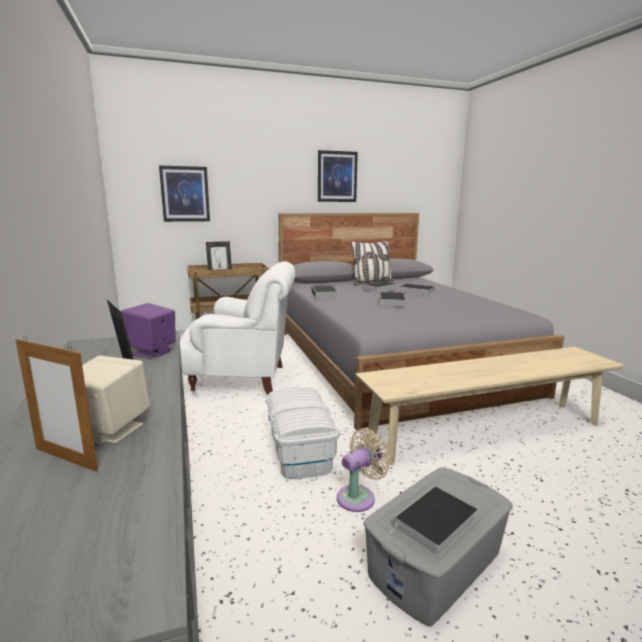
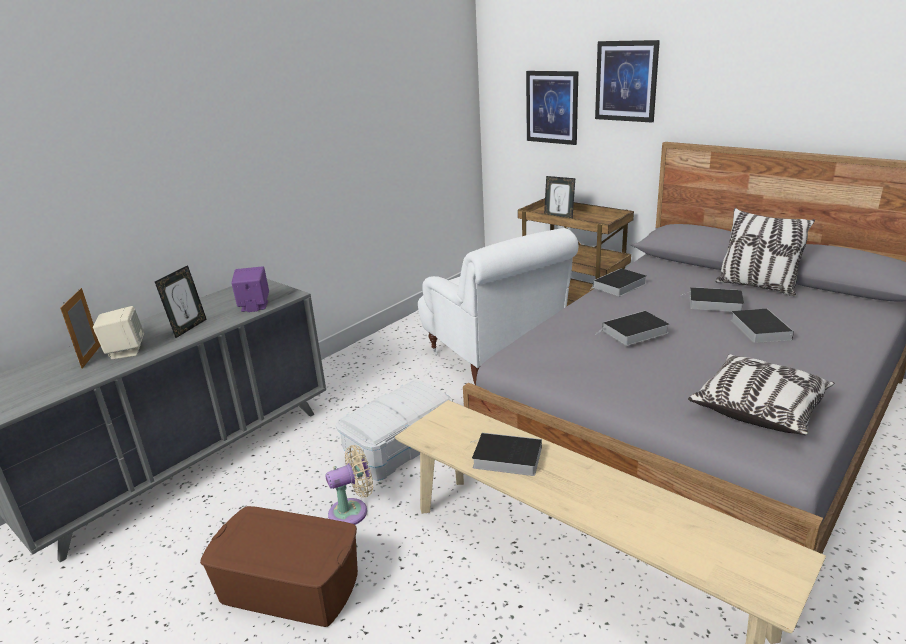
camera: 60 degrees right, 10 degrees up
(337, 176) = (777, 84): picture -> picture (626, 81)
(359, 497) = (352, 511): beige fan -> beige fan turned 45 degrees counterclockwise
(434, 525) = (257, 543): book -> book (505, 458)
(436, 564) = (290, 588): grey storage box -> brown storage box
(489, 309) = (758, 408): none -> pillow

